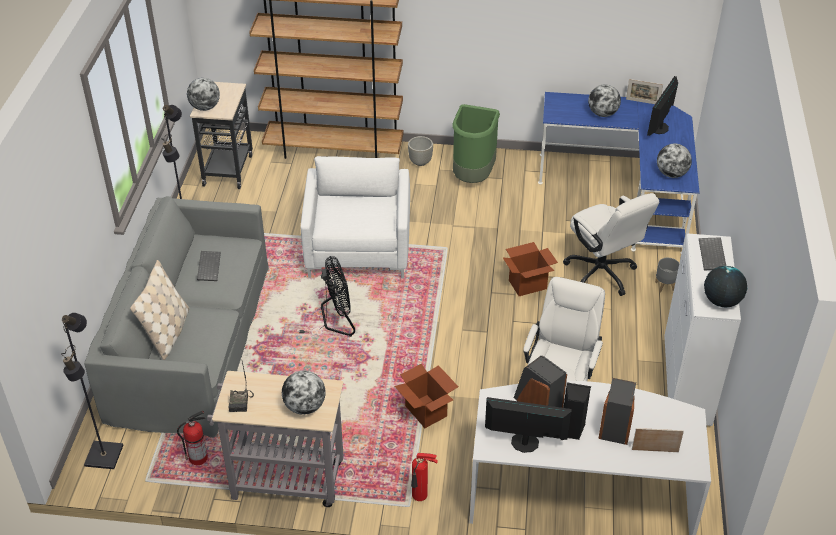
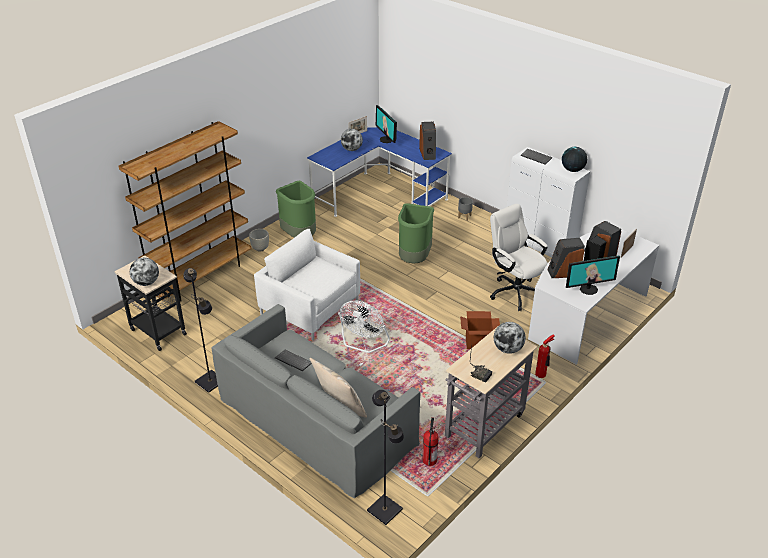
camera: 55 degrees left, 5 degrees down
(333, 317) = (361, 346): black fan -> white fan
(524, 443) = (588, 289): monitor -> monitor turned 150 degrees counterclockwise
(527, 284) = (414, 259): cardboard box -> green trash can
(602, 276) = (435, 232): white office chair -> none
(671, 174) = (428, 153): globe -> speaker

